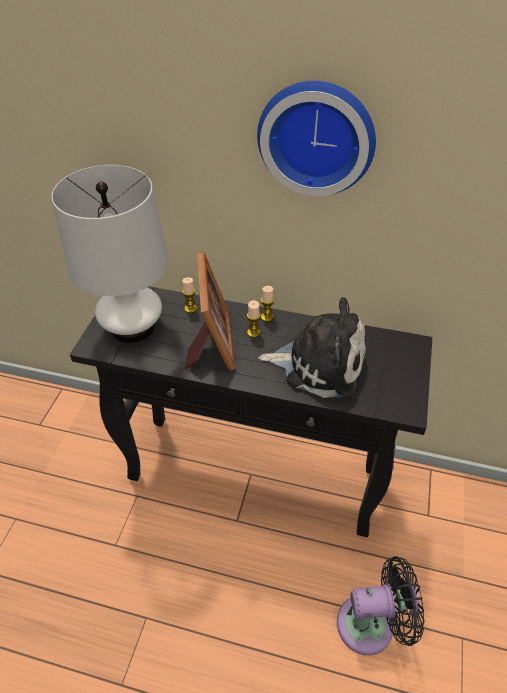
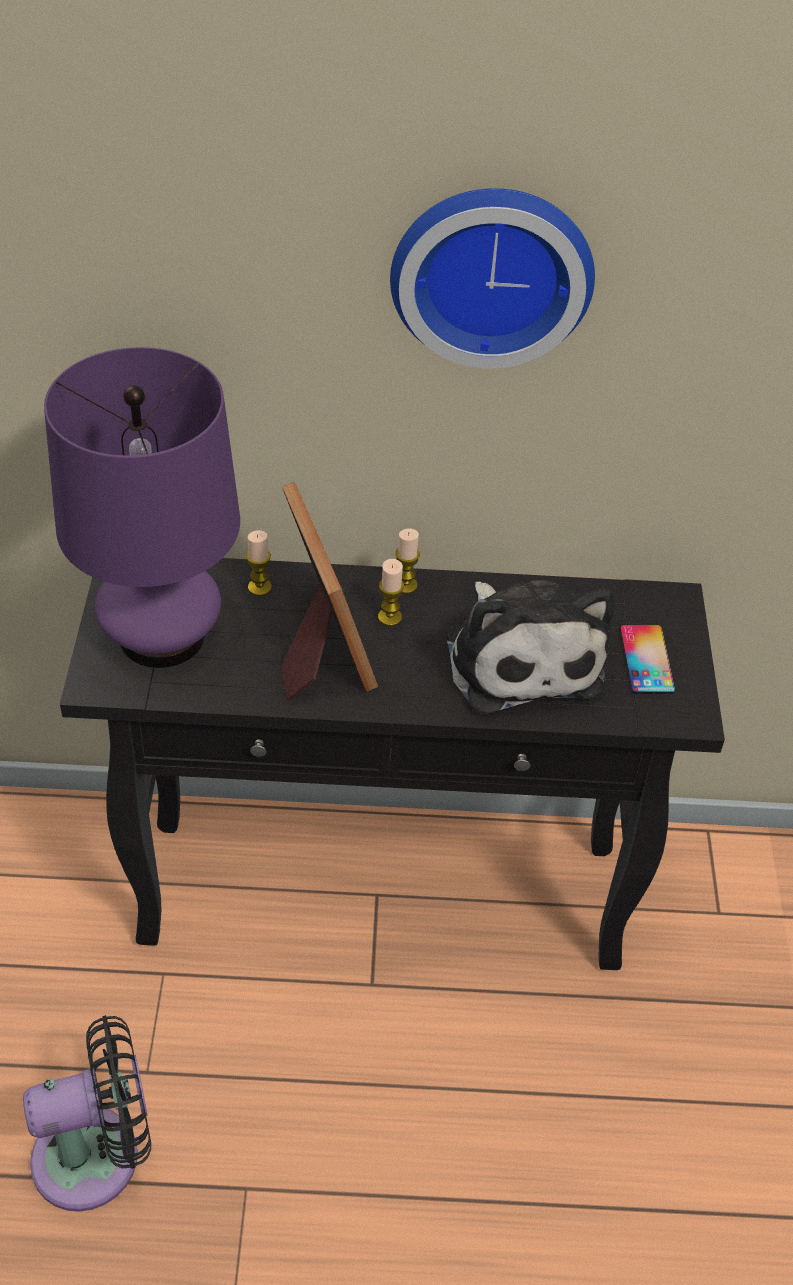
camera: 15 degrees left, 0 degrees up
(132, 327) = (162, 636): white table lamp -> purple table lamp
(319, 363) = (521, 656): plush toy -> plush toy turned 75 degrees clockwise
(371, 624) = (657, 1116): black fan -> black fan (98, 1155)
(390, 375) = (647, 660): none -> phone

